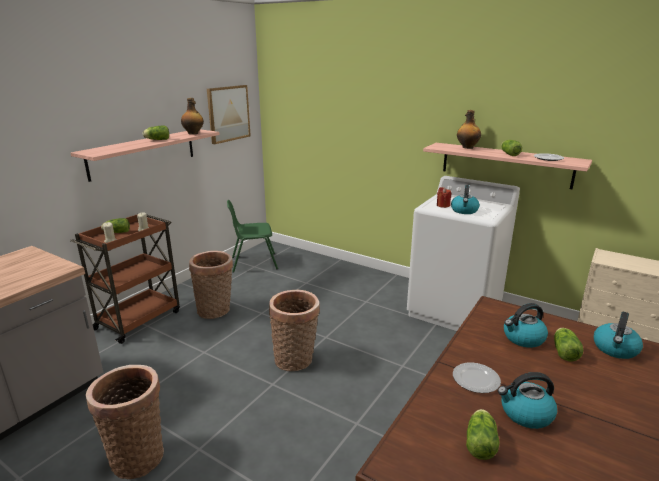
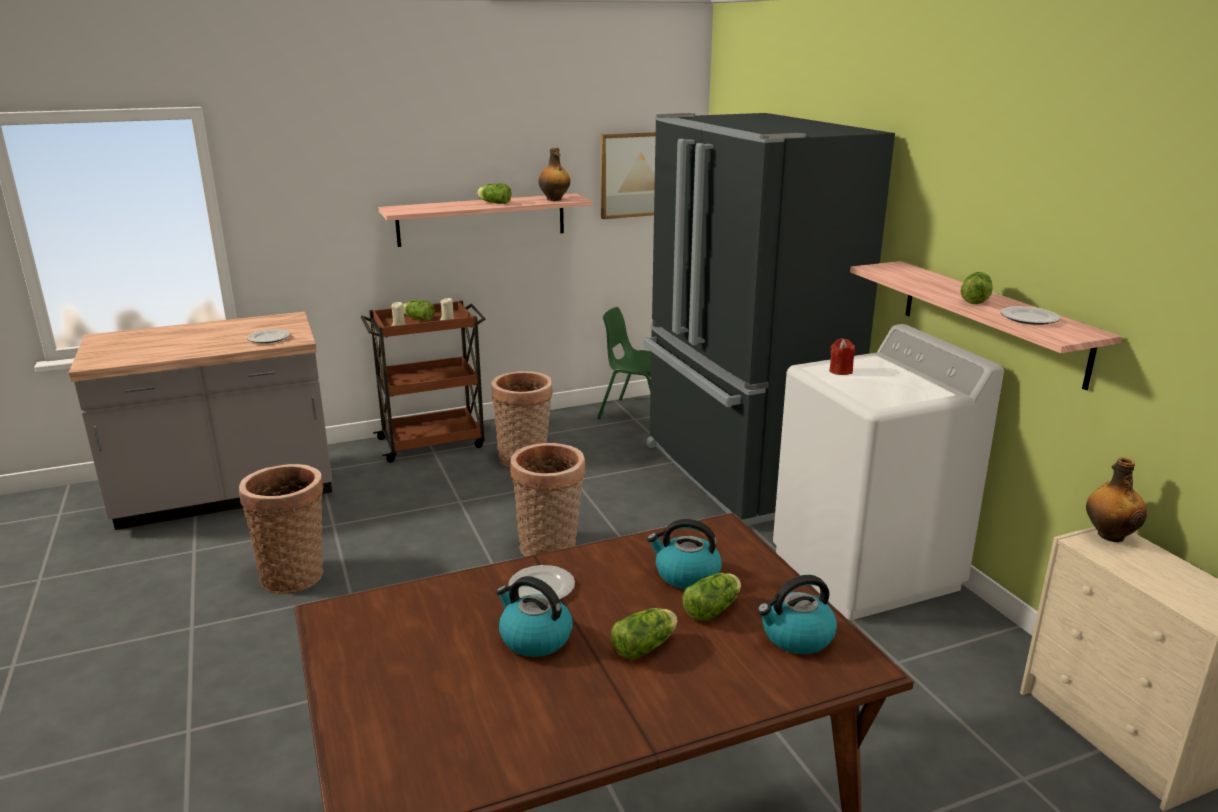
camera: 35 degrees right, 0 degrees up
(33, 273) = (269, 338): none -> plate
(344, 281) = (738, 474): none -> black fridge
(464, 211) = (859, 386): kettle -> none
(467, 147) = (929, 277): bottle -> bottle (1109, 535)
(480, 442) = (440, 636): lettuce -> lettuce (646, 646)

